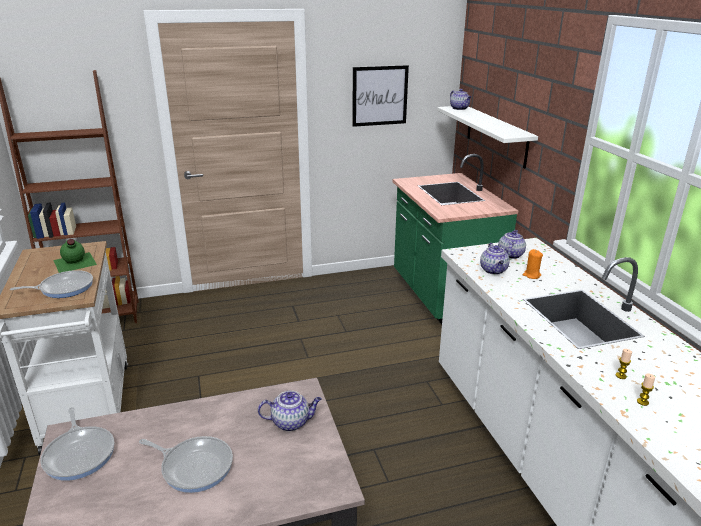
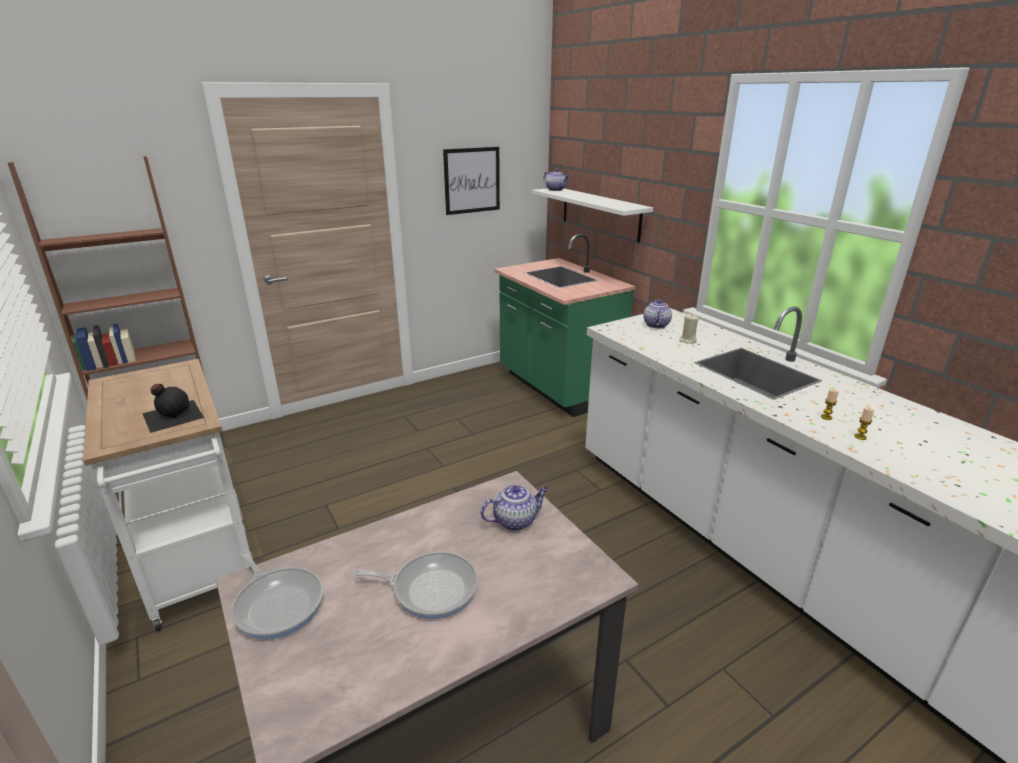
camera: 15 degrees left, 0 degrees up
(64, 288) = (171, 415): frying pan -> black bottle
(74, 262) = (169, 386): green bottle -> none
(494, 270) = (650, 340): teapot -> none
(531, 275) = (687, 340): orange candle -> beige candle

